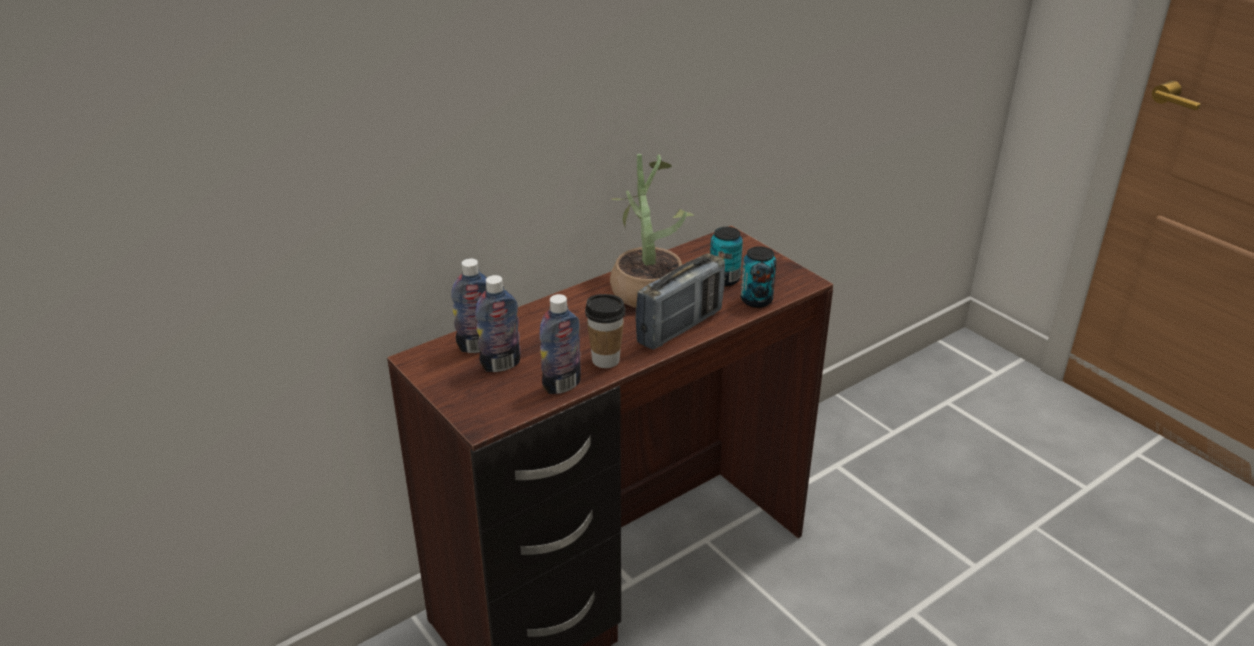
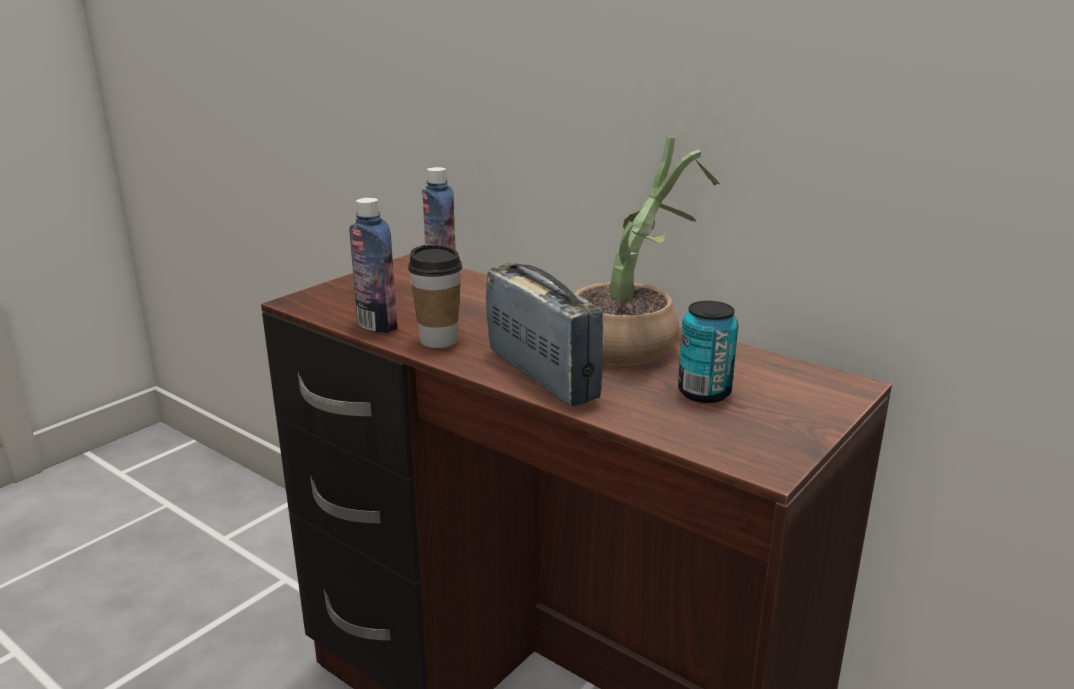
camera: 75 degrees right, 10 degrees down
(501, 364) = (410, 294): bottle -> none
(680, 327) = (541, 375): radio -> radio turned 150 degrees counterclockwise
(756, 300) = (660, 423): can -> none

